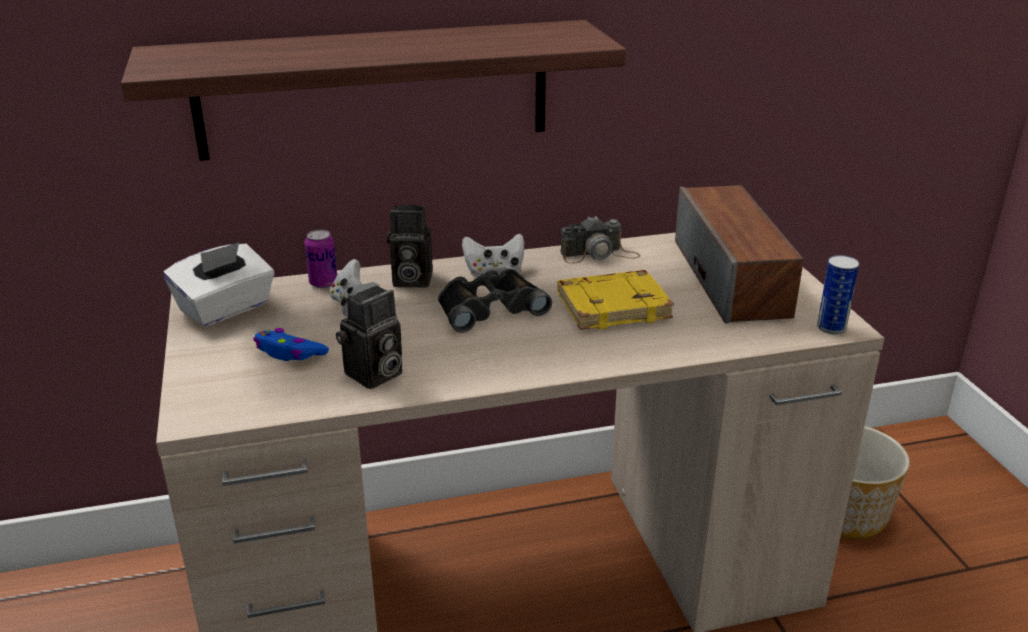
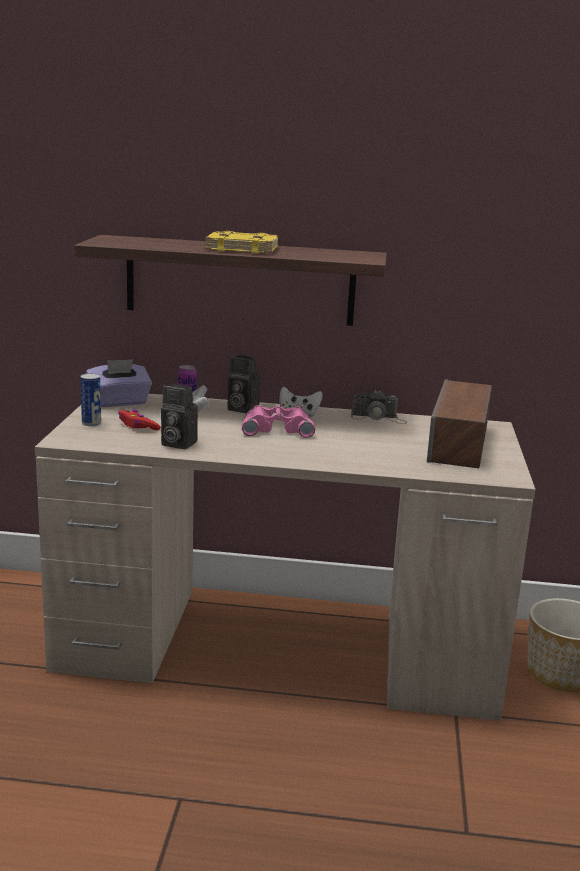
camera: 20 degrees right, 10 degrees down
(226, 309) = (119, 402): white tissue box -> purple tissue box
(289, 353) = (138, 426): blue game controller -> red game controller
(373, 376) = (176, 443): camera -> camera turned 45 degrees clockwise
(489, 307) = (277, 428): black binoculars -> pink binoculars
(613, 306) = (359, 442): yellow book -> yellow book (243, 249)
(831, 328) = (501, 477): can -> can (91, 423)

